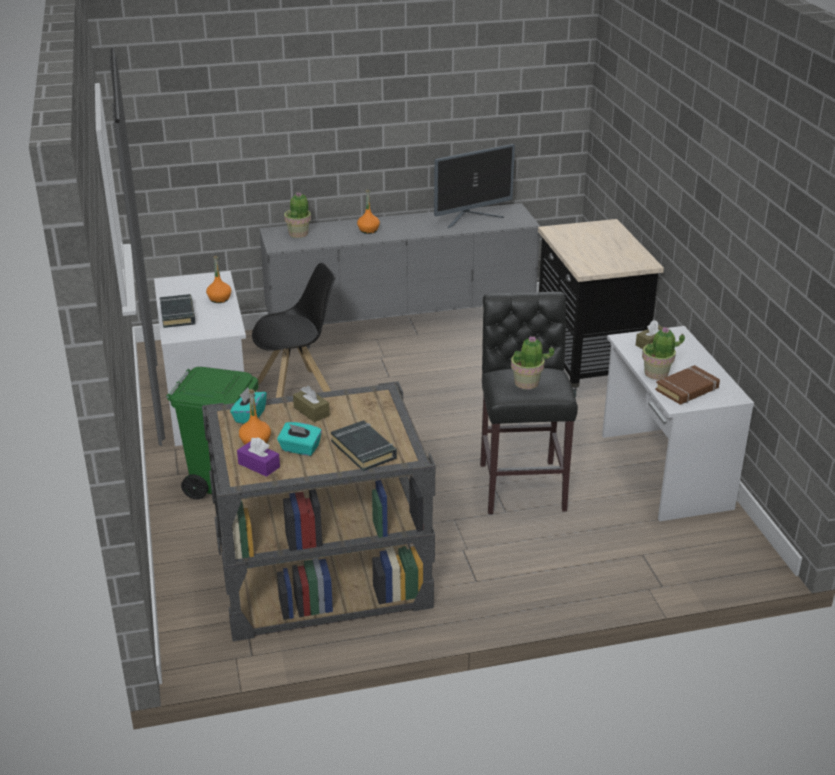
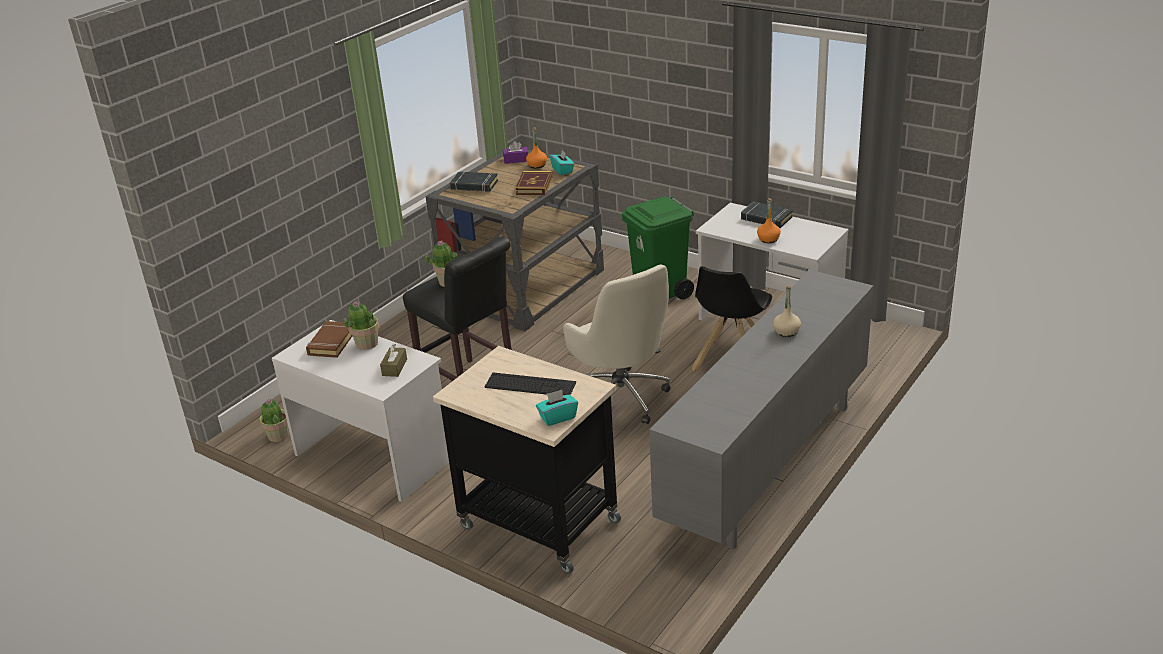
camera: 140 degrees right, 0 degrees up
(299, 233) = (830, 297): potted plant -> potted plant (278, 436)
(300, 449) = (508, 172): turquoise tissue box -> turquoise tissue box (557, 417)
(311, 411) = (534, 186): brown tissue box -> book
(368, 230) = (786, 331): orange bottle -> beige bottle
(417, 410) = (621, 398): none -> beige office chair
(471, 218) = (730, 399): monitor -> none
(591, 246) = (530, 385): none -> keyboard

